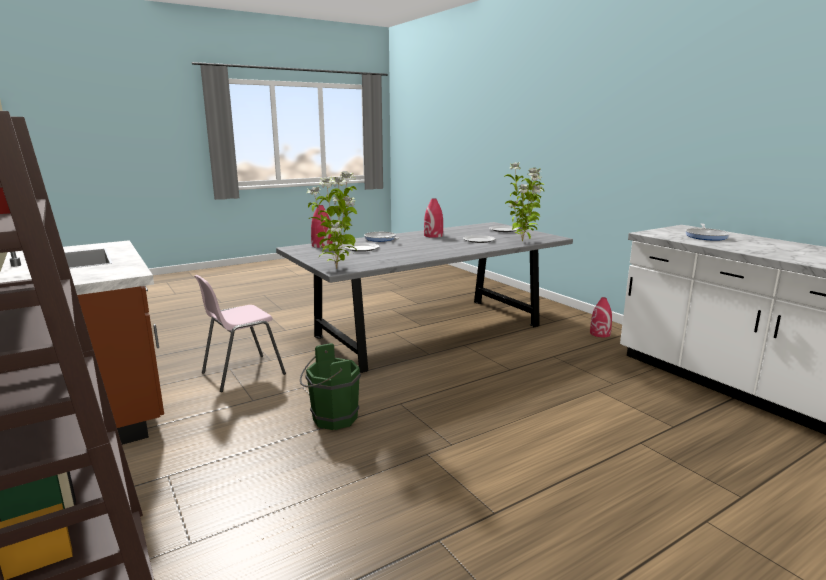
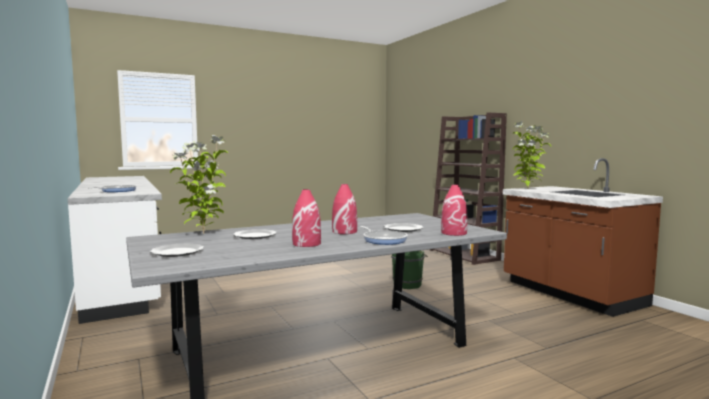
camera: 175 degrees left, 10 degrees down
(242, 373) = (500, 310): pink chair -> none
(337, 268) = (415, 215): potted plant -> potted plant (527, 189)
(600, 334) = (121, 336): red vase -> red vase (344, 231)

